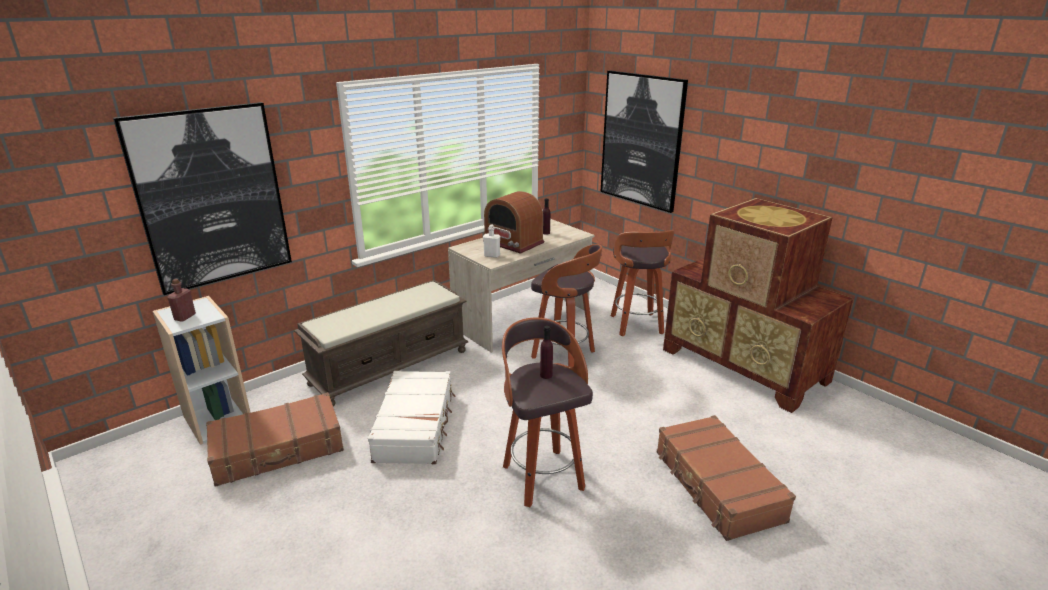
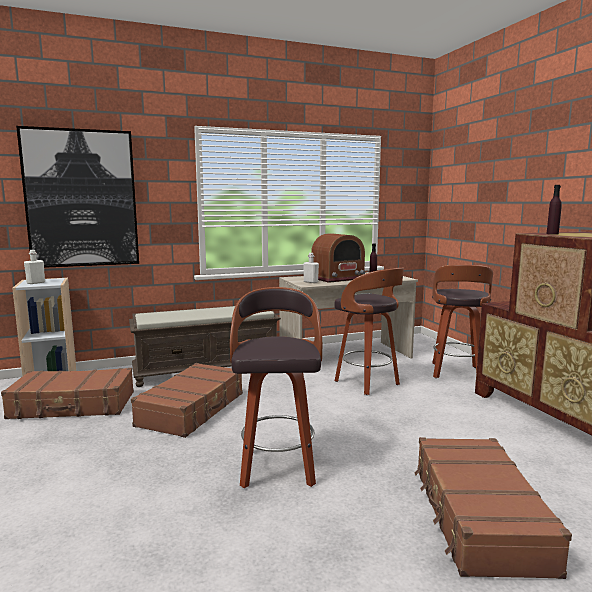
camera: 20 degrees right, 15 degrees down
(185, 317) = (36, 283): red bottle -> white bottle
(415, 426) = (193, 409): white suitcase -> brown suitcase
(513, 242) = (337, 278): radio -> radio turned 90 degrees counterclockwise
(546, 375) = (280, 341): purple bottle -> purple bottle (552, 234)
(641, 140) = (473, 199): picture -> none

